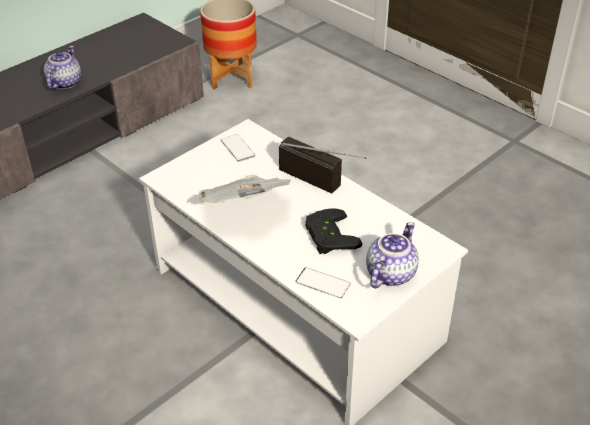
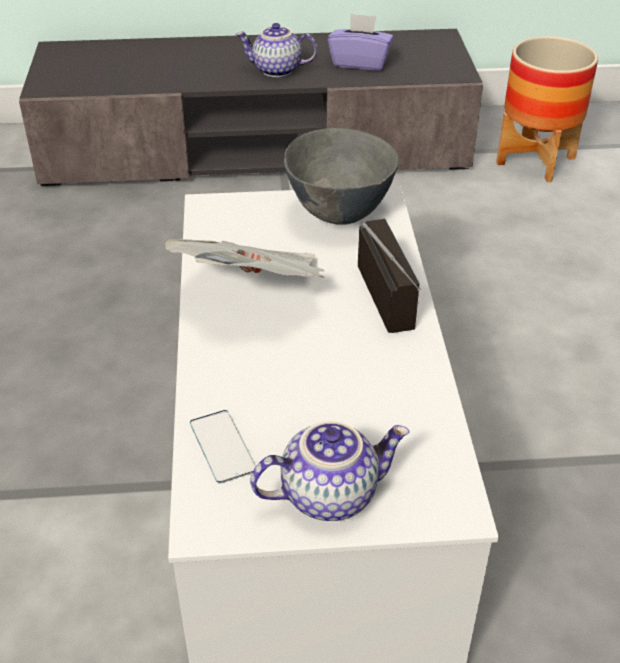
camera: 40 degrees right, 0 degrees up
(64, 83) = (276, 70): teapot -> teapot turned 135 degrees counterclockwise
(111, 57) = (360, 63): none -> purple tissue box
(237, 148) = (340, 214): phone -> grey bowl
(327, 236) = (310, 387): black game controller -> none

